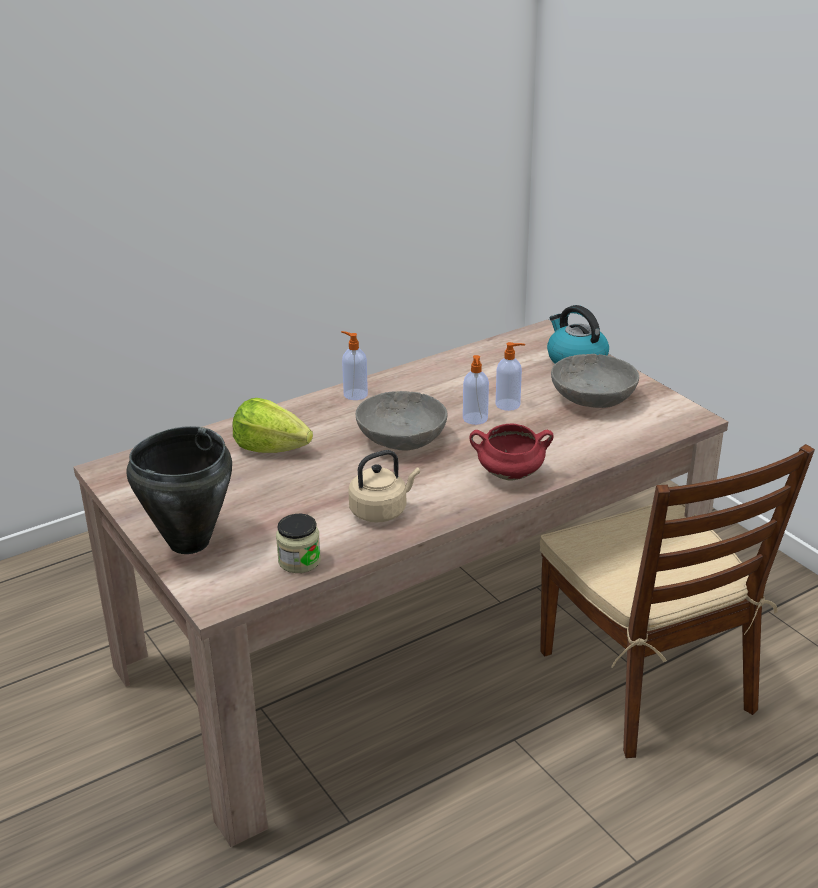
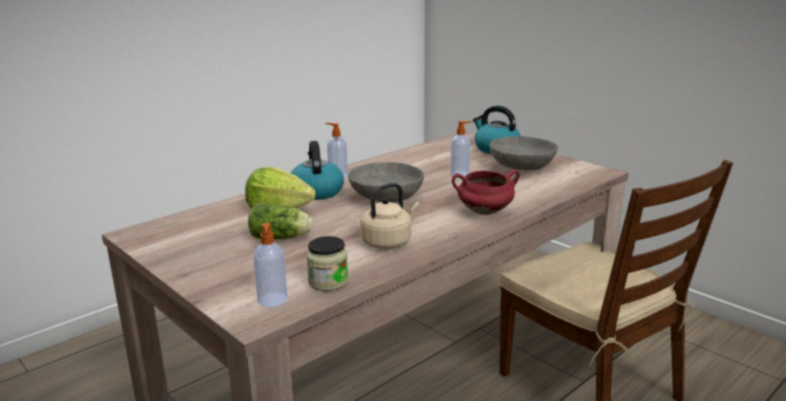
camera: 10 degrees left, 10 degrees down
(188, 542) = (218, 277): black cooking pot -> none
(265, 492) = (282, 238): none -> lettuce
(322, 420) = (316, 191): none -> kettle
(475, 419) = (439, 183): soap dispenser -> soap dispenser (272, 300)

